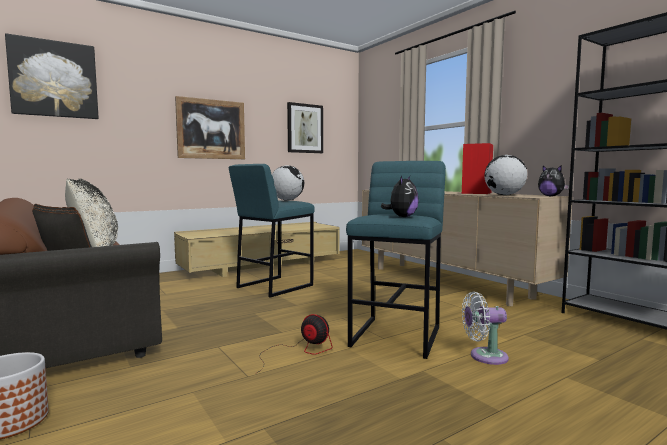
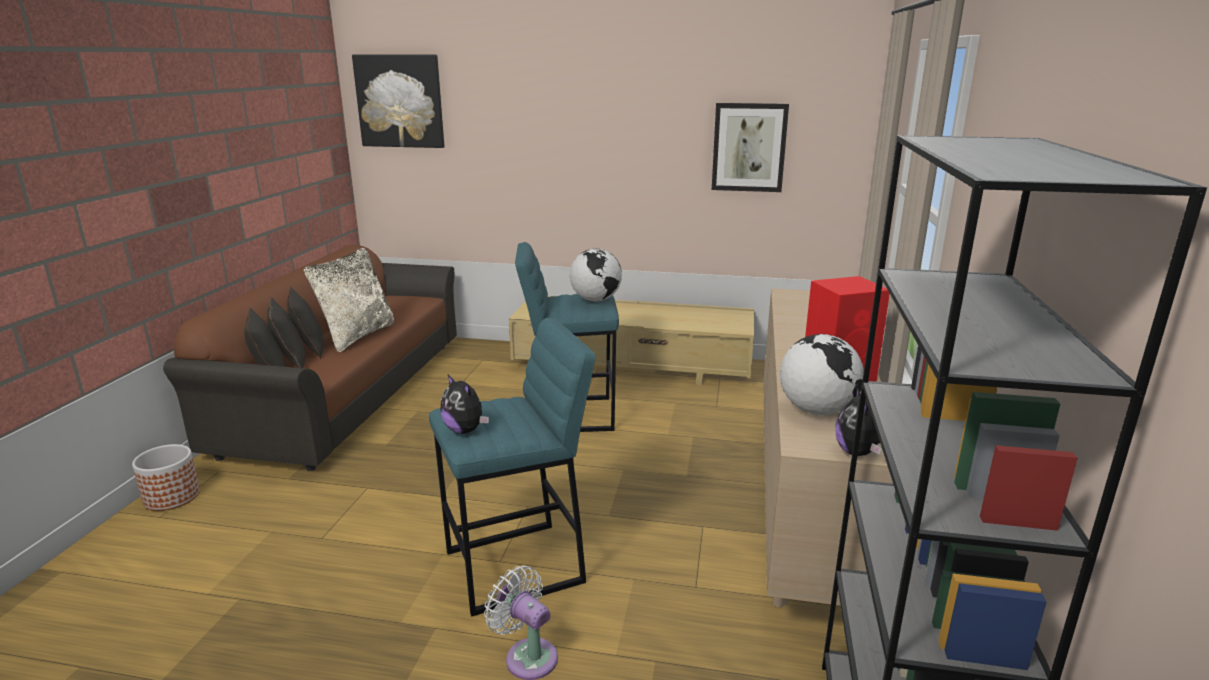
camera: 45 degrees right, 15 degrees up
(211, 129) = (584, 155): picture -> none
(299, 351) = (402, 532): fan -> none
(402, 217) = (465, 430): plush toy -> plush toy turned 60 degrees clockwise

